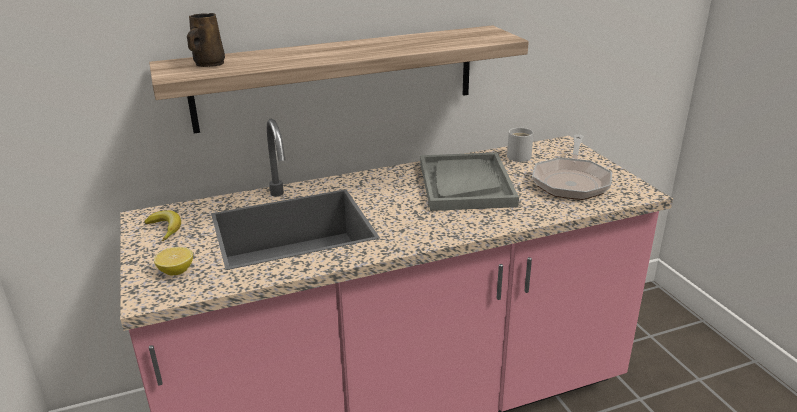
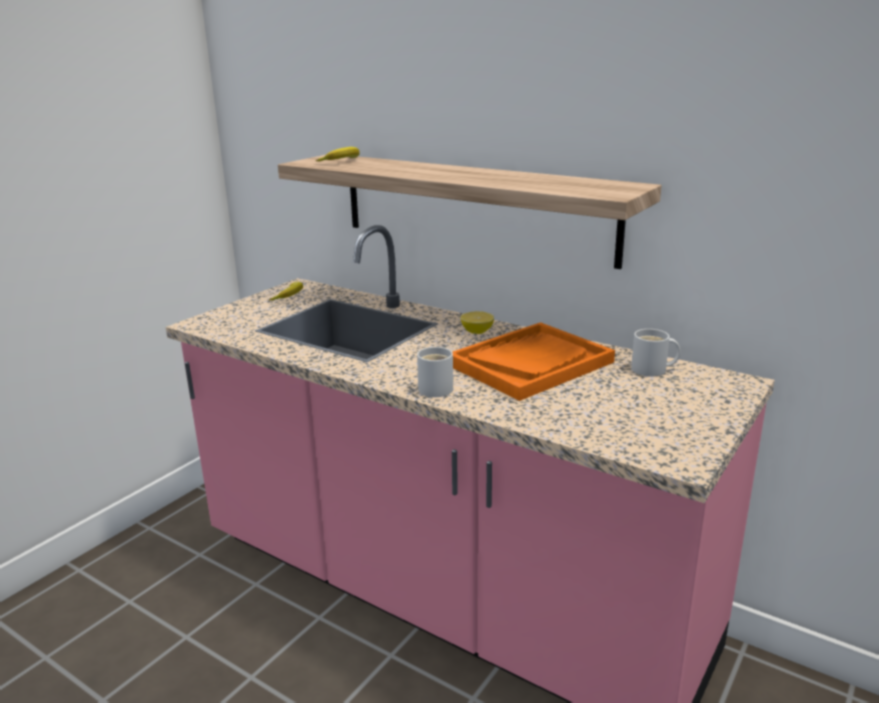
camera: 55 degrees right, 5 degrees down
(176, 271) = (236, 319): lemon -> lemon (477, 332)
(208, 64) = (342, 161): brown mug -> banana
(465, 184) = (530, 363): grey tray -> orange tray
(465, 226) = (438, 388): none -> white mug
(571, 181) = (636, 412): frying pan -> none

